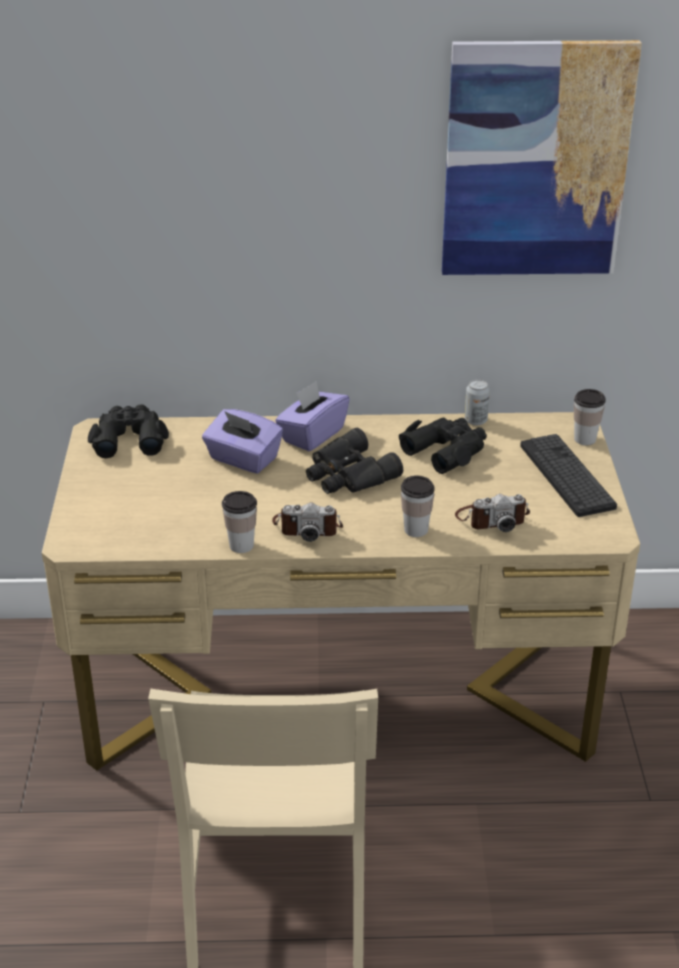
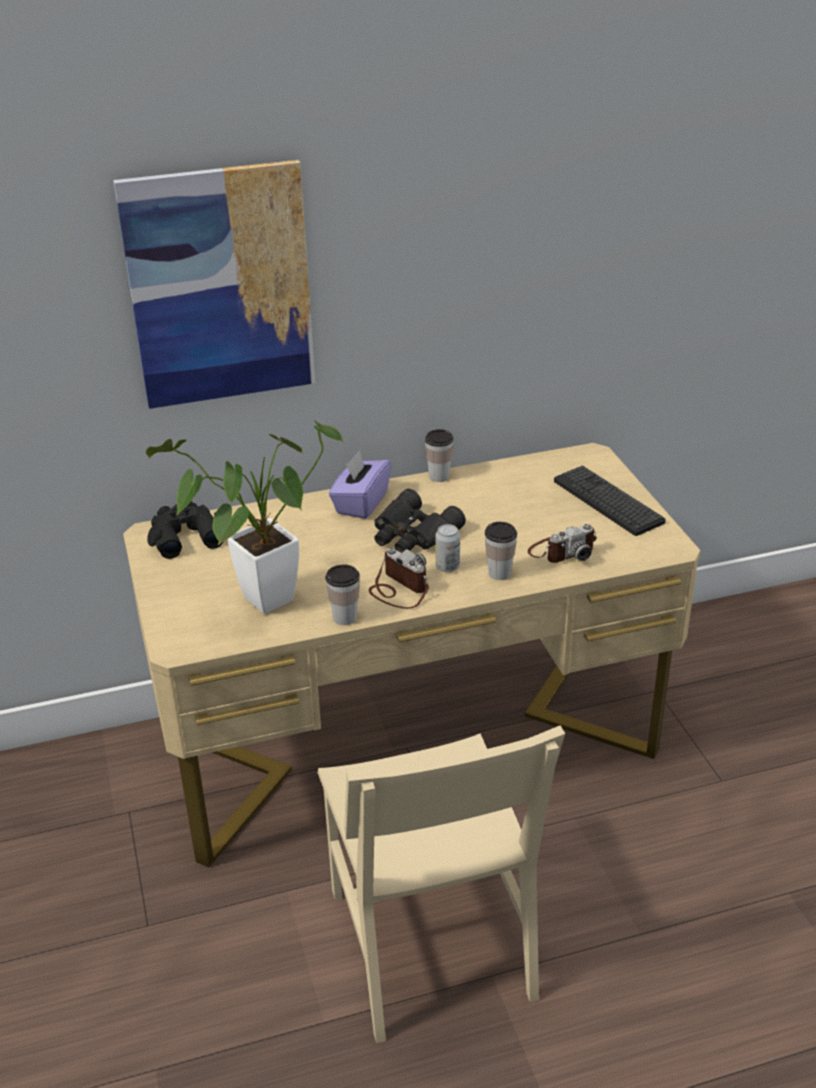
camera: 15 degrees left, 0 degrees up
(166, 517) = (258, 604): none -> potted plant
(243, 459) = (306, 536): purple tissue box -> none
(307, 527) = (398, 589): camera -> camera turned 120 degrees counterclockwise
(446, 450) = (491, 497): black binoculars -> none
(475, 420) = (503, 465): can -> can (447, 567)
(535, 161) = (542, 214): picture -> picture (220, 286)
(585, 439) = (607, 466): cup -> cup (439, 476)

